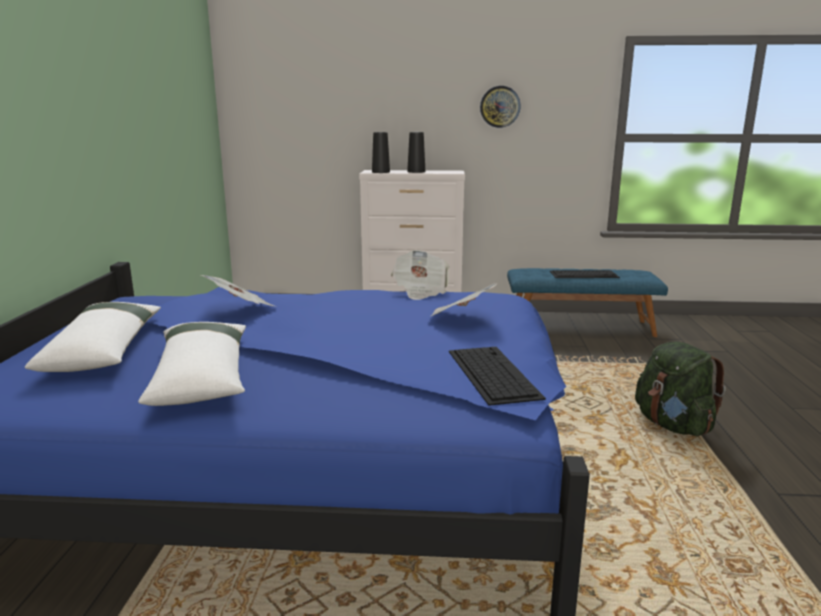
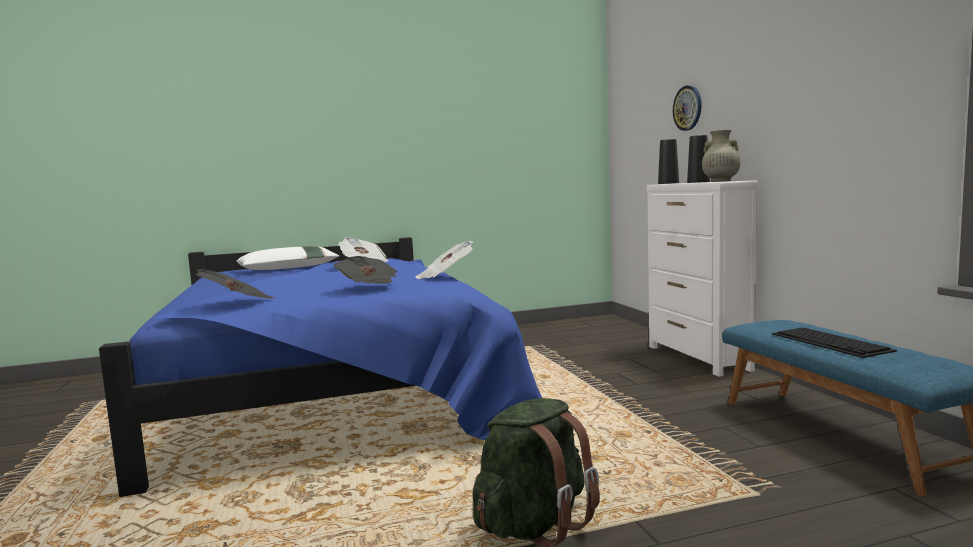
camera: 70 degrees right, 10 degrees down
(202, 376) = (249, 280): white pillow -> none
(443, 171) = (720, 181): none -> beige vase
(491, 373) = (238, 304): keyboard -> newspaper
(500, 106) = (800, 90): wall clock -> wall clock (688, 108)

